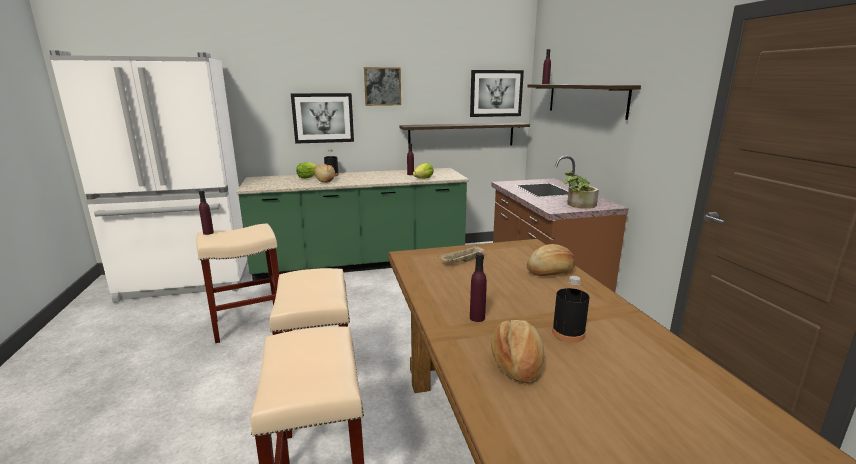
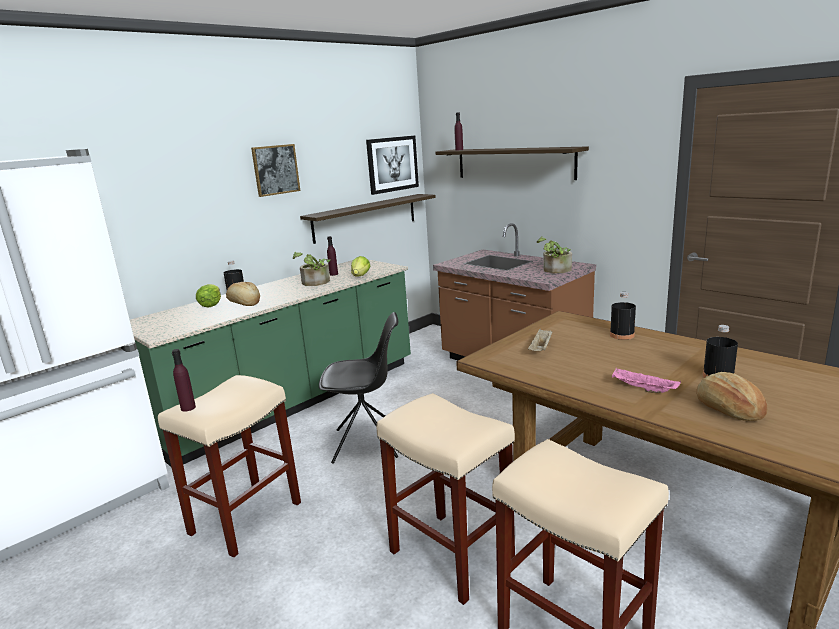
camera: 30 degrees left, 0 degrees up
(323, 118) = (209, 221): picture -> none
(368, 306) = (368, 443): none -> black chair
(387, 177) = (314, 283): none -> potted plant
(477, 318) = (642, 389): purple bottle -> pink tray
(551, 271) = (622, 335): bread -> black bottle

